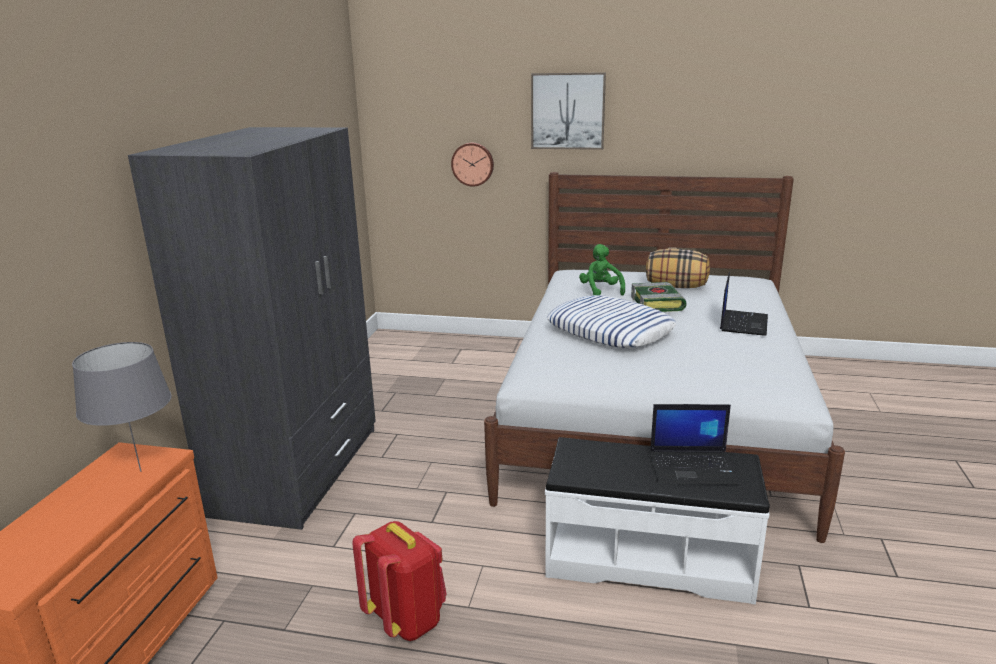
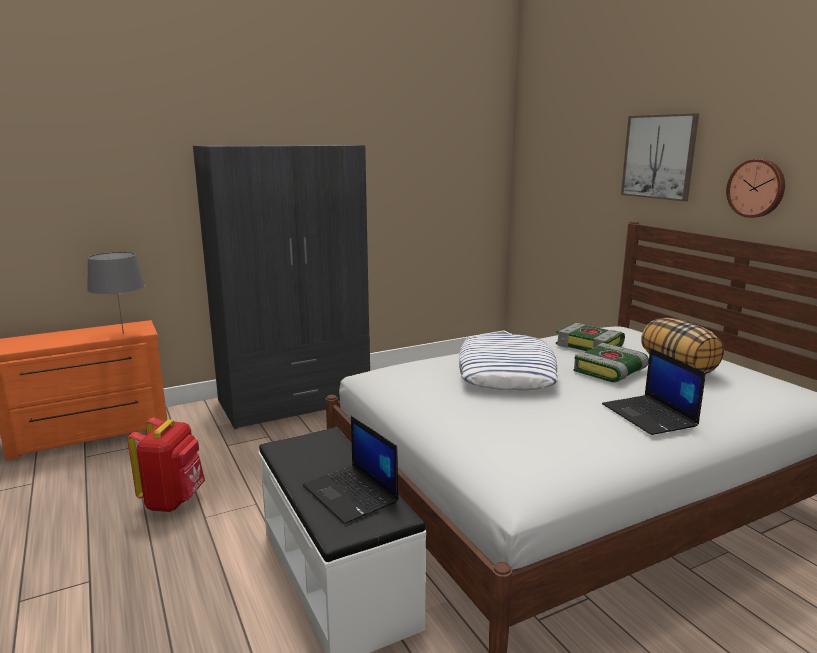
camera: 50 degrees right, 5 degrees down
(473, 164) = (578, 206): wall clock -> wall clock (756, 188)
(600, 291) = (590, 346): green plush toy -> book
(743, 323) = (650, 416): laptop -> laptop turned 90 degrees clockwise

